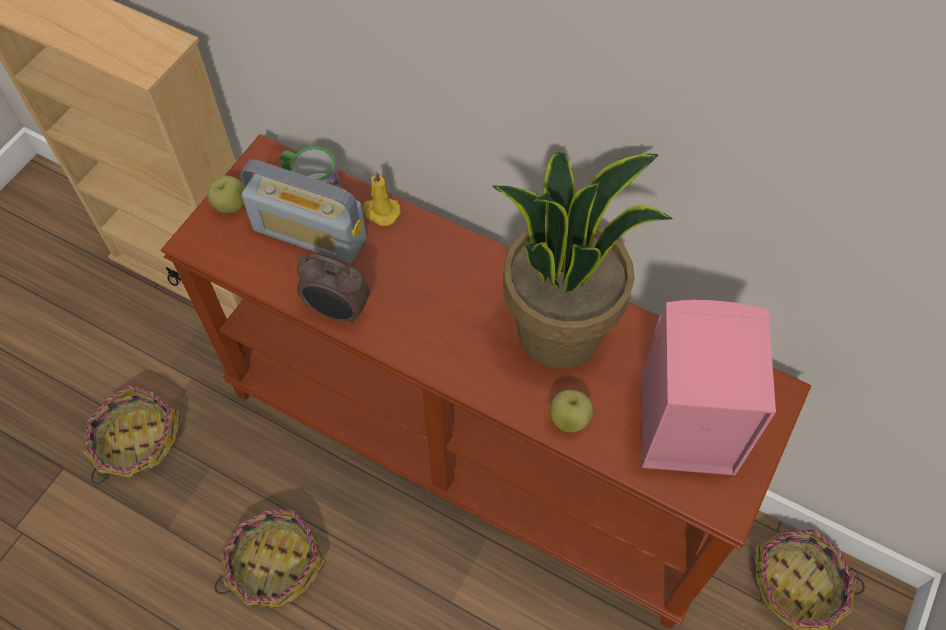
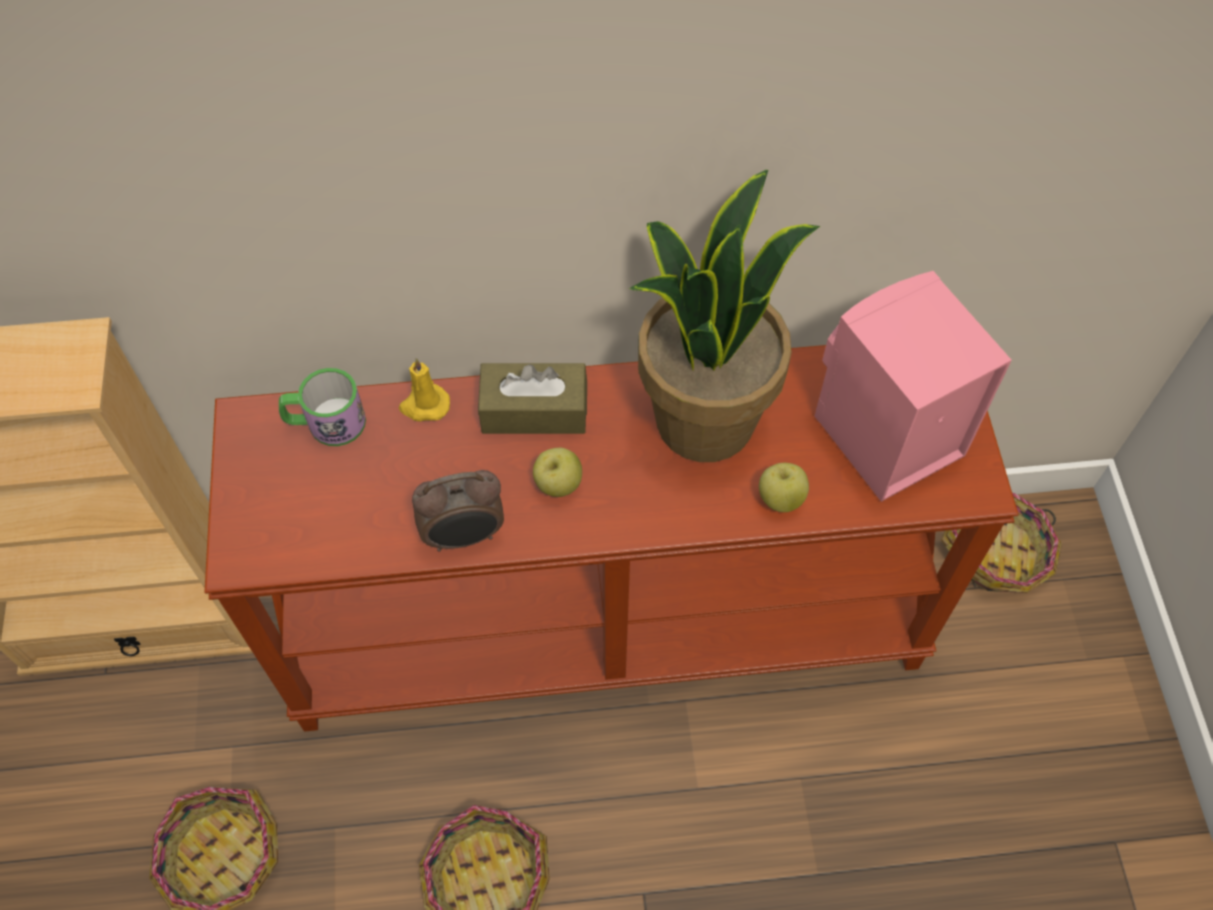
camera: 35 degrees left, 0 degrees up
(230, 205) = (248, 495): apple -> apple (558, 484)
(310, 234) = (366, 474): radio -> none
(448, 256) = (534, 410): none -> brown tissue box

